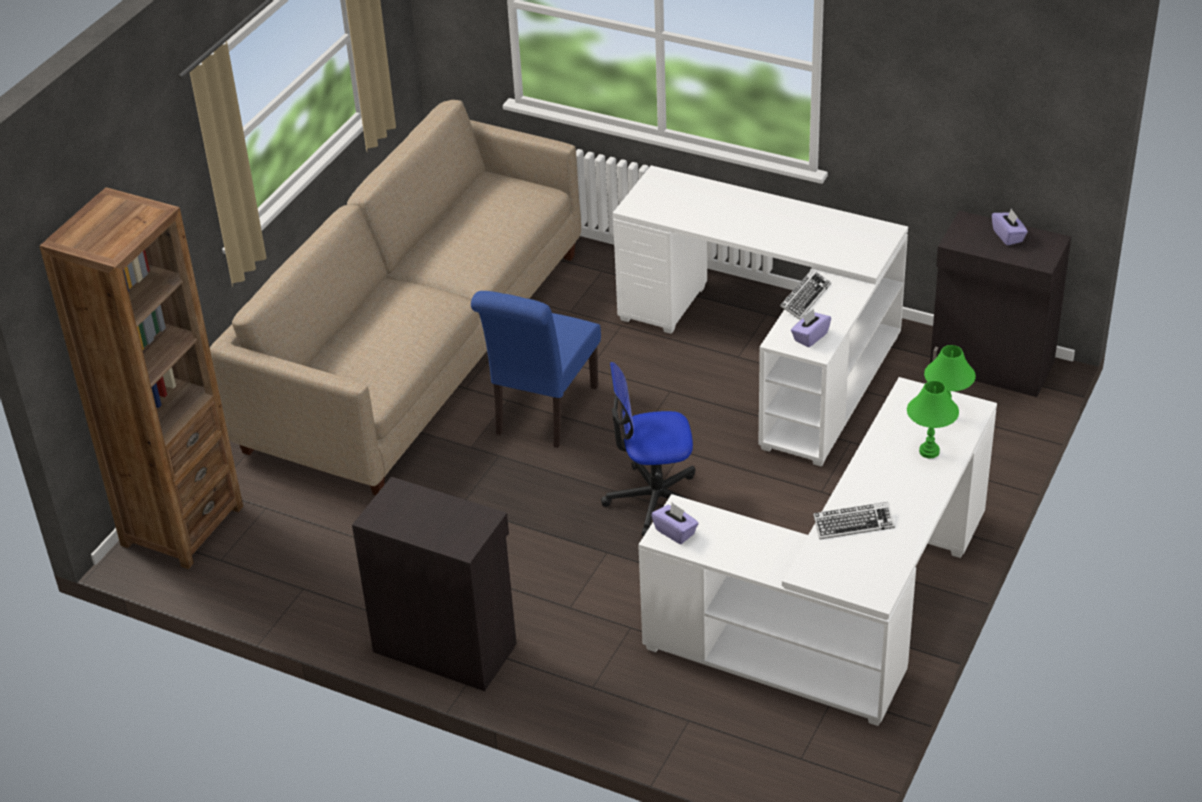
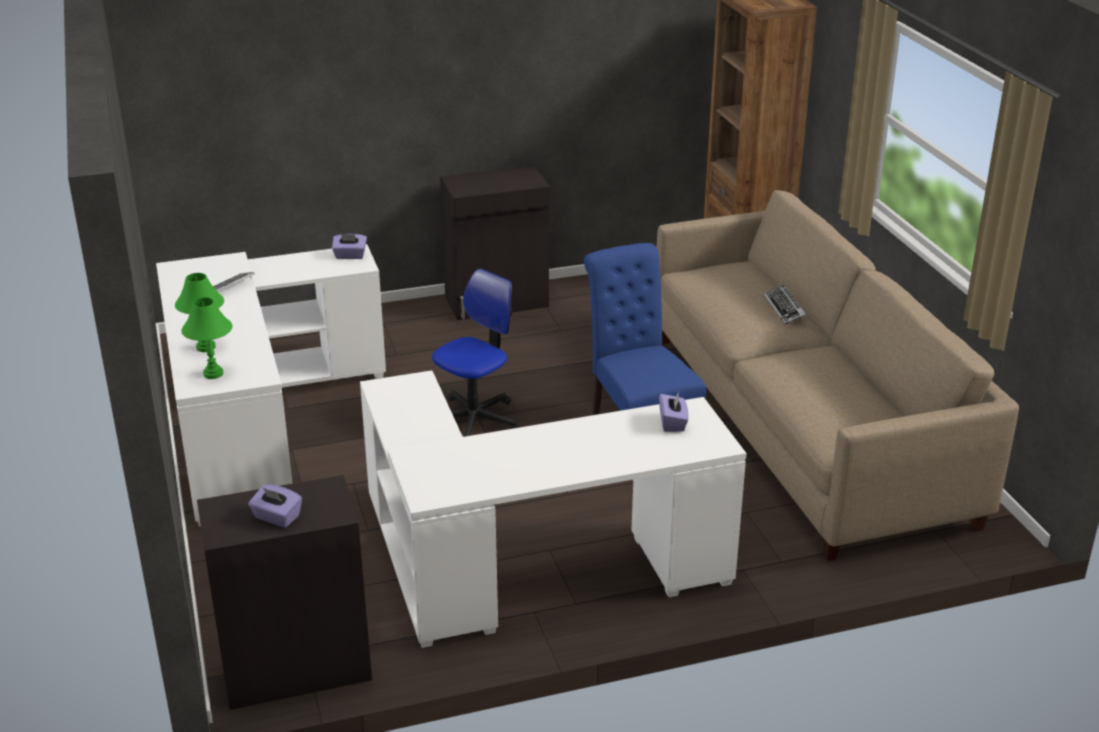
camera: 135 degrees right, 10 degrees down
(805, 298) = (440, 419): keyboard -> keyboard (784, 308)
(810, 337) = (398, 393): purple tissue box -> purple tissue box (673, 423)

